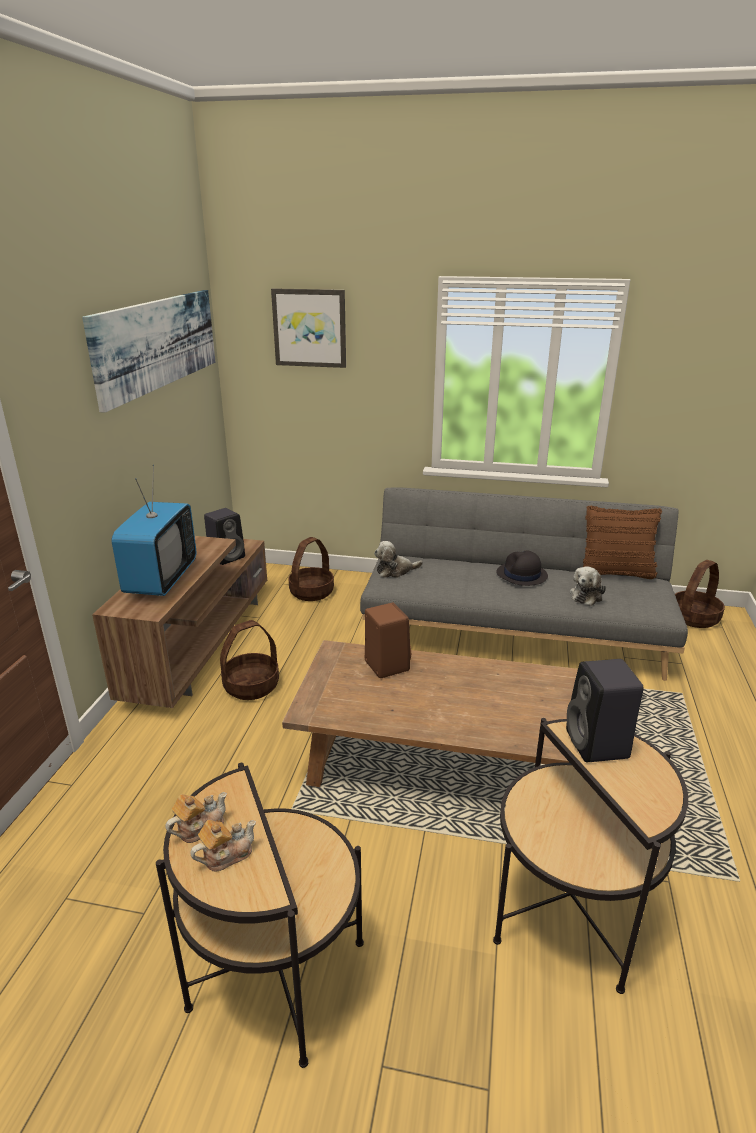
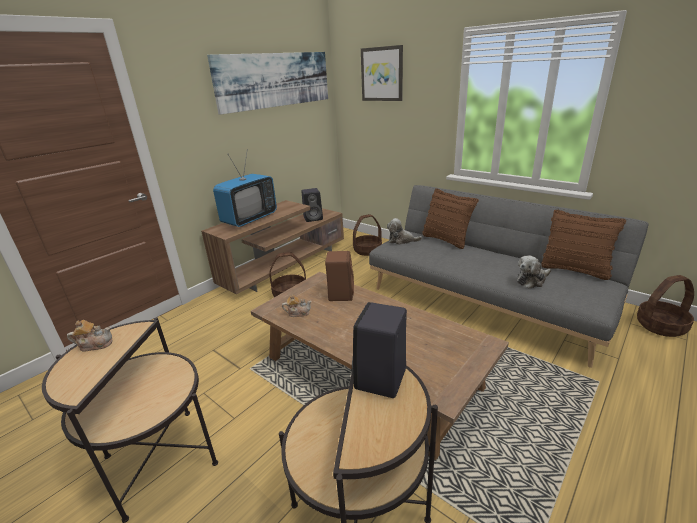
camera: 30 degrees right, 0 degrees up
(226, 855) = (86, 364): teapot -> teapot (298, 313)
(452, 560) = (447, 240): none -> brown pillow
(521, 575) = (489, 257): black hat -> none

